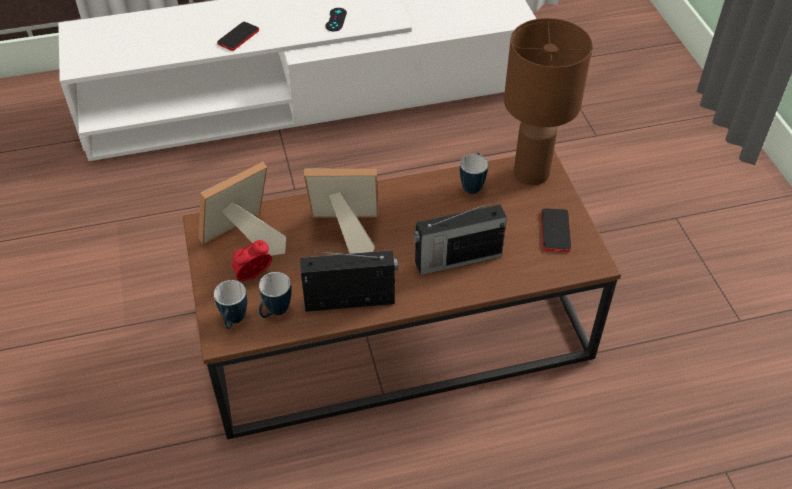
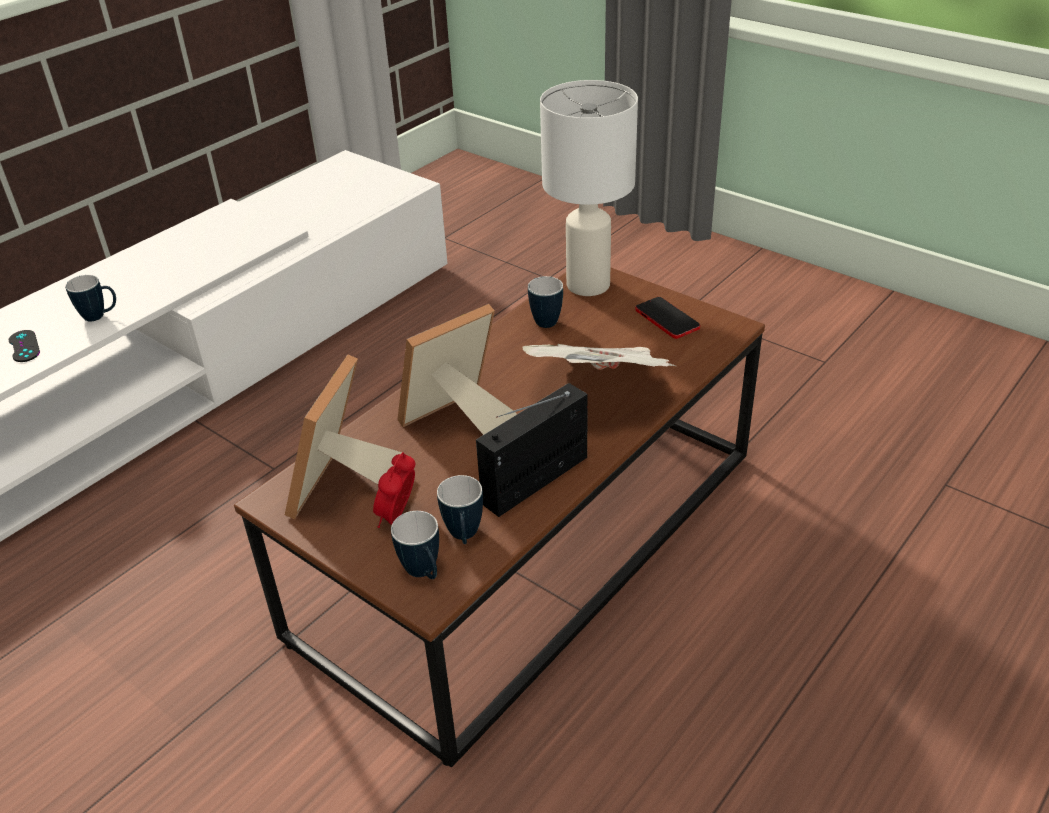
camera: 35 degrees left, 10 degrees down
(238, 37) = (100, 316): phone -> mug
(336, 20) = (210, 256): black game controller -> black game controller (24, 346)
(456, 259) = (603, 387): radio -> newspaper
(530, 173) = (588, 285): brown table lamp -> white table lamp

